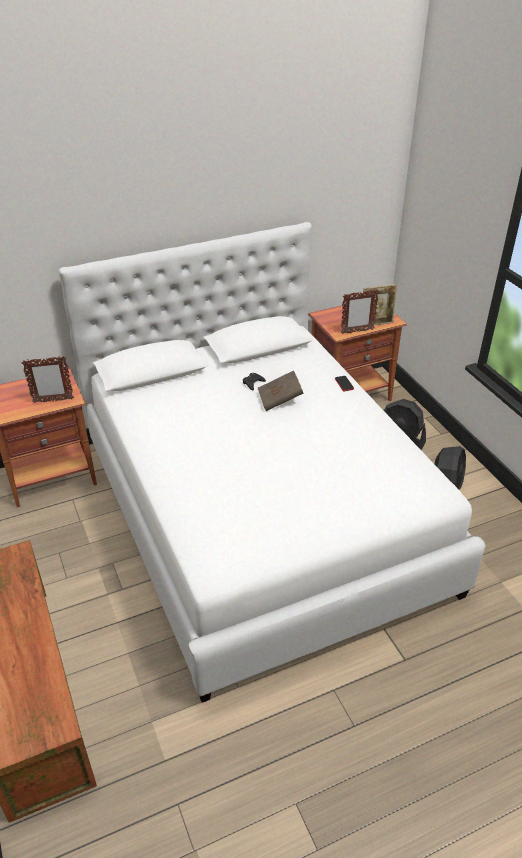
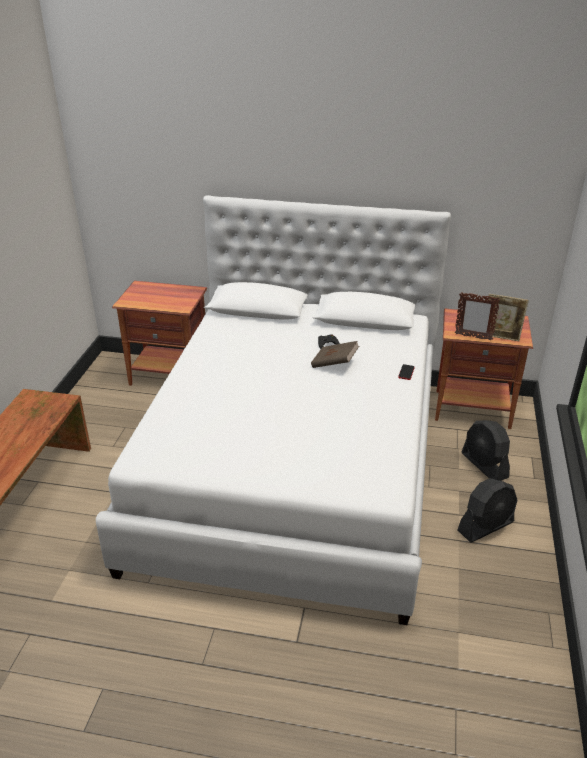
camera: 35 degrees right, 5 degrees down
(53, 400) = (170, 304): picture frame -> none

